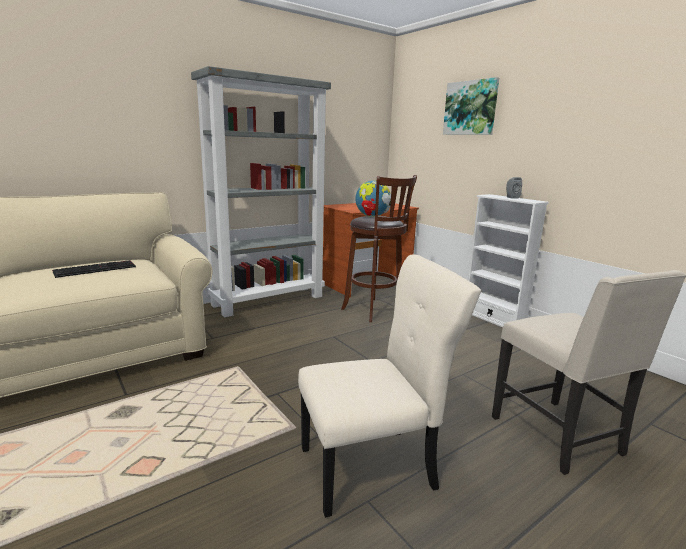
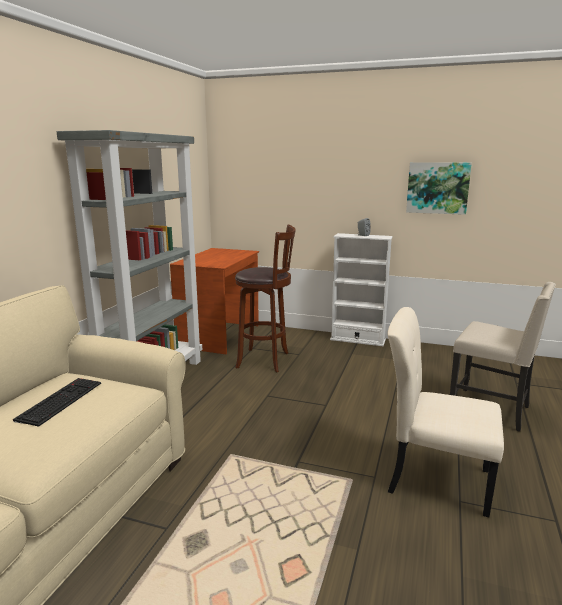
camera: 35 degrees left, 0 degrees up
(372, 217) = (257, 270): globe -> none
(372, 467) = (434, 479): beige chair -> beige chair turned 105 degrees counterclockwise
(470, 108) = (305, 156): picture -> picture (437, 188)

